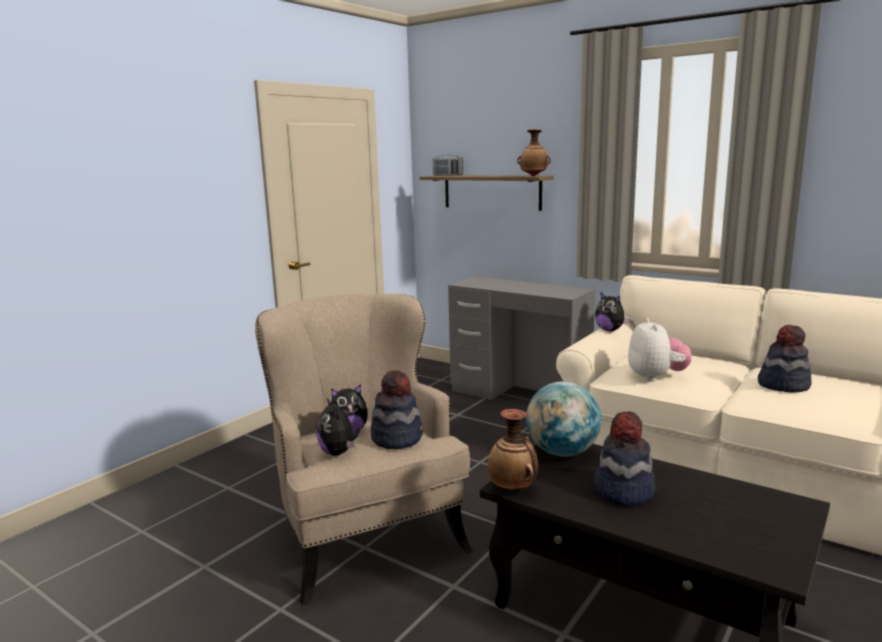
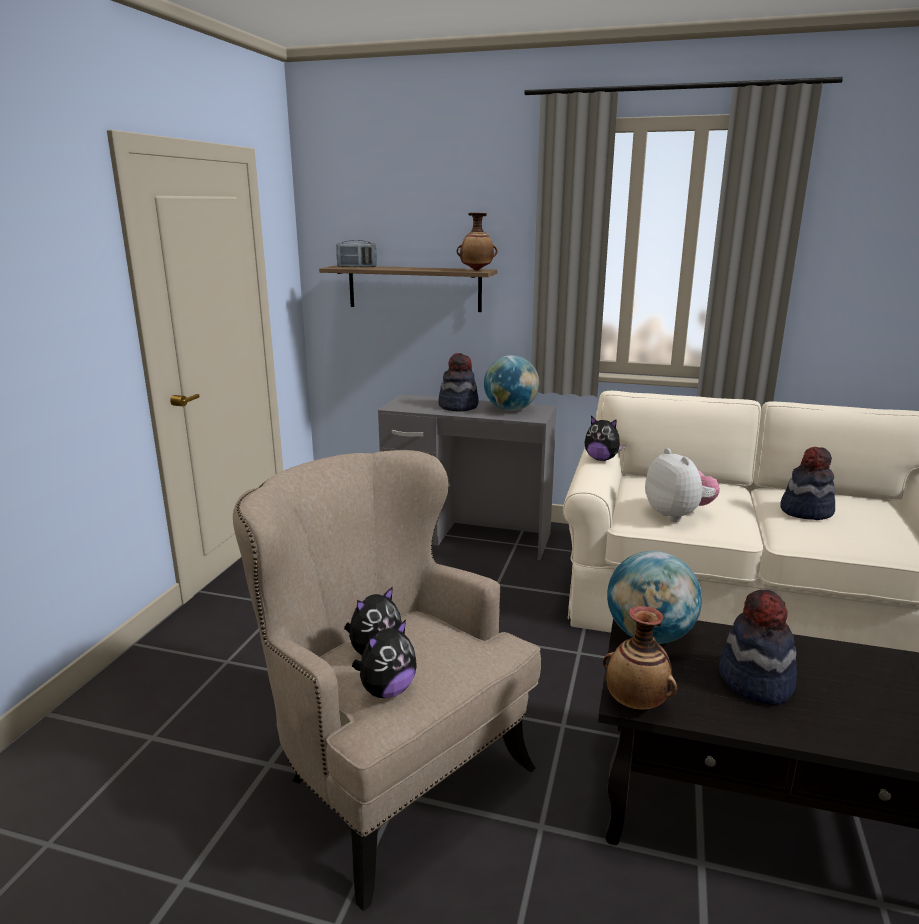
camera: 20 degrees left, 5 degrees up
(338, 452) = (387, 690): plush toy -> plush toy turned 90 degrees counterclockwise
(397, 438) = (450, 652): hat -> hat (458, 406)
(552, 289) = (510, 410): none -> globe

